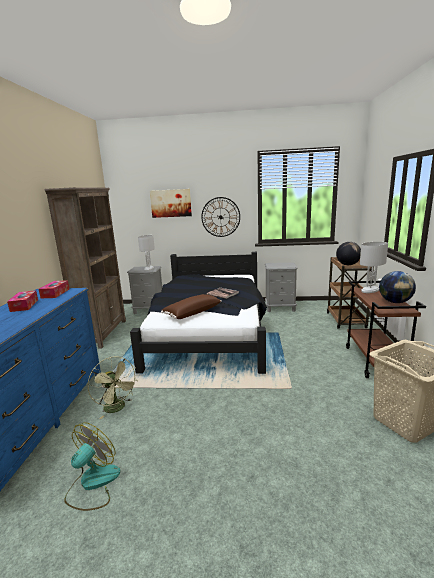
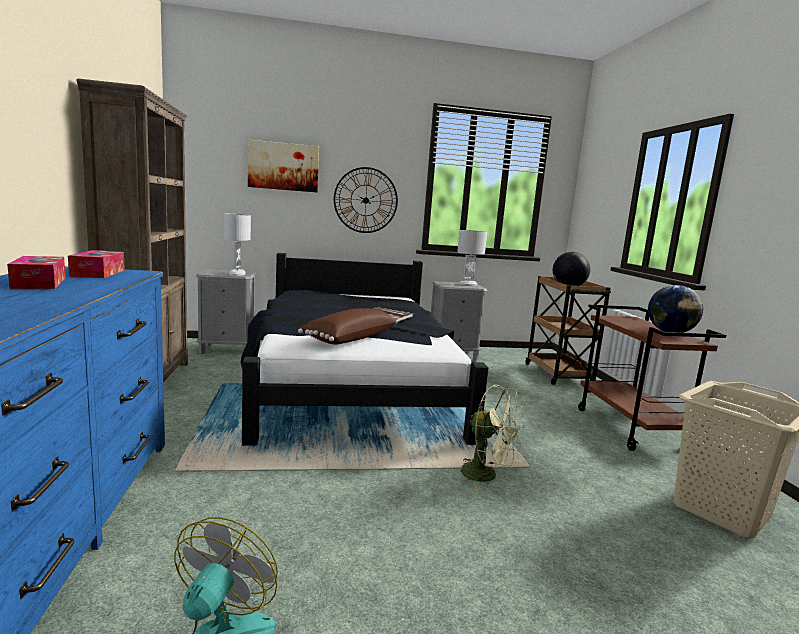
camera: 15 degrees left, 5 degrees down
(117, 408) = (224, 507): green fan -> green fan (486, 475)
(370, 290) = (622, 319): white table lamp -> white table lamp (468, 284)

